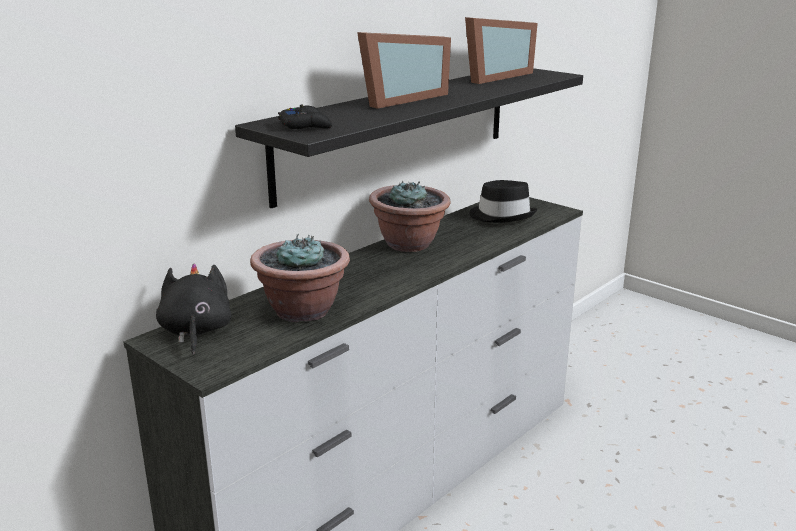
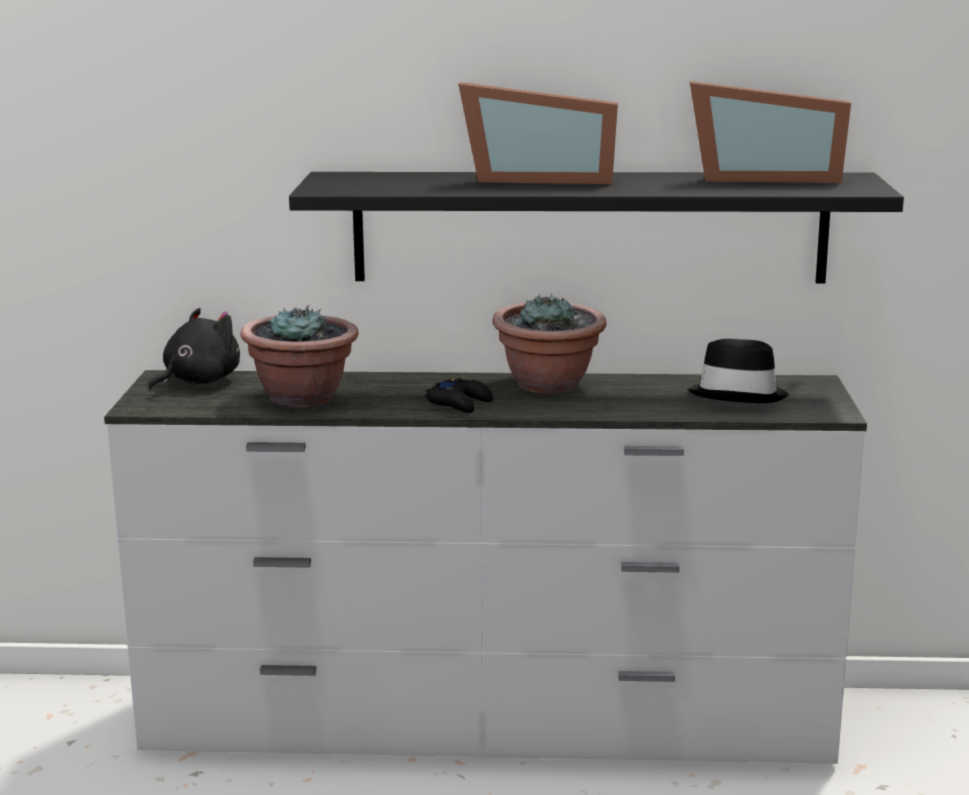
camera: 50 degrees right, 5 degrees down
(305, 126) = (349, 182): black game controller -> black game controller (459, 403)

